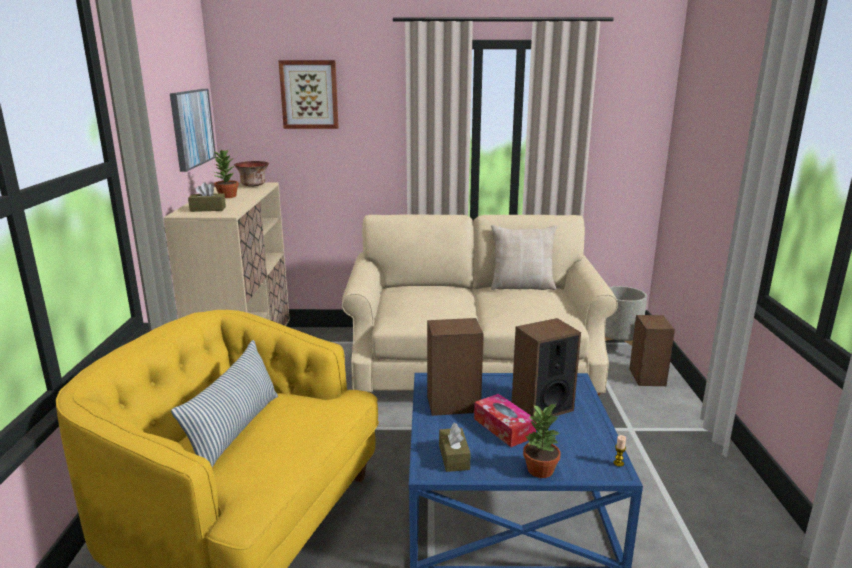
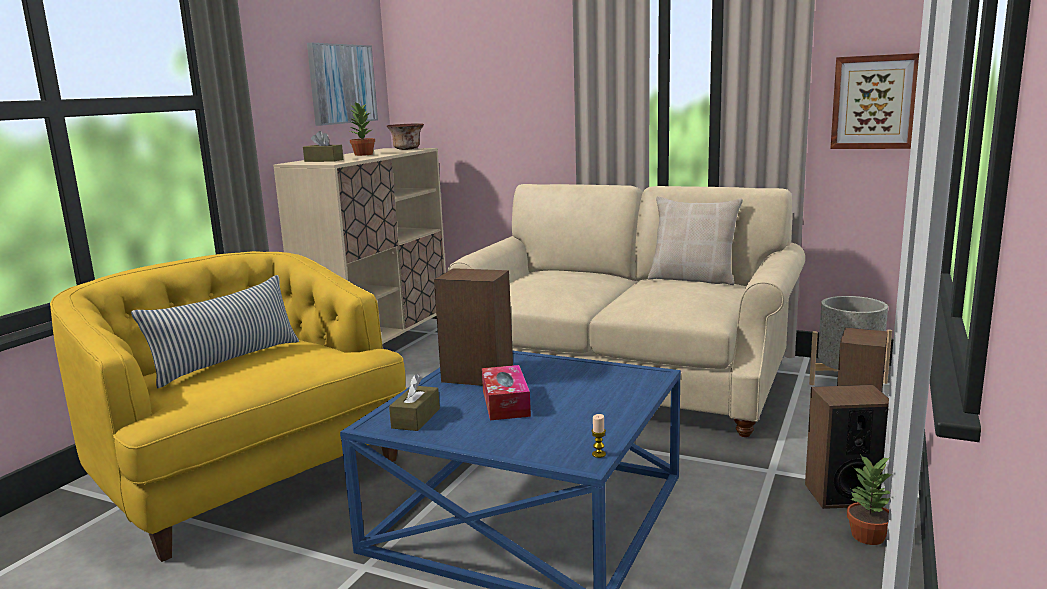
camera: 25 degrees right, 5 degrees down
(309, 94) = (476, 48): picture -> picture (874, 102)
(541, 470) = (495, 444): potted plant -> potted plant (868, 537)
(542, 407) = (576, 392): speaker -> speaker (843, 494)

